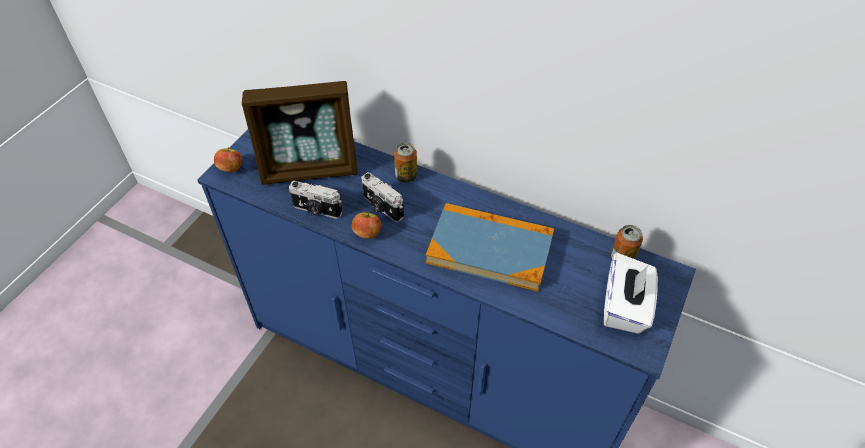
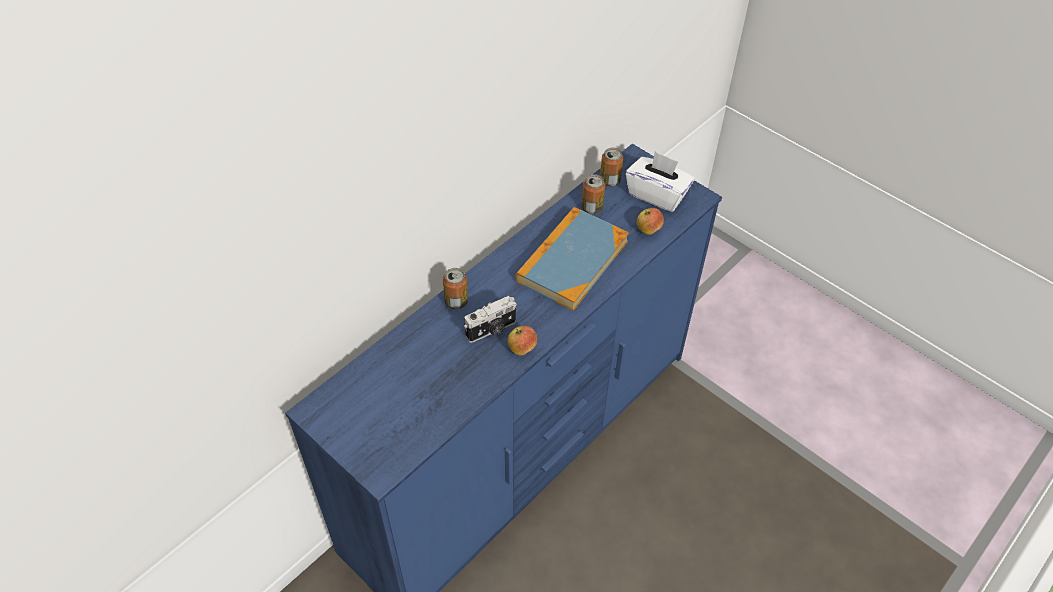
camera: 75 degrees left, 0 degrees up
(230, 169) = (375, 462): apple -> apple (648, 229)
(310, 169) = (410, 383): picture frame -> none
(317, 210) = (474, 386): camera -> none
(572, 251) = (592, 208): none -> can

